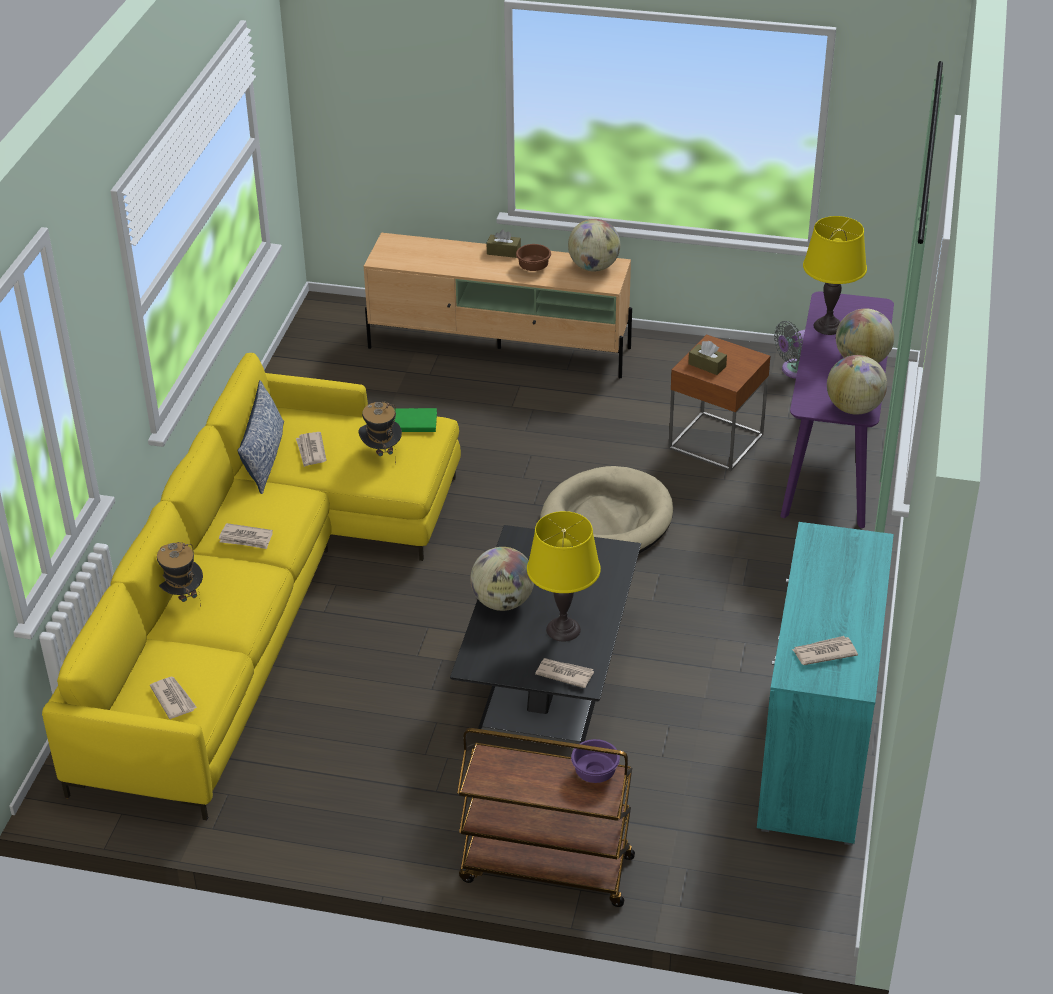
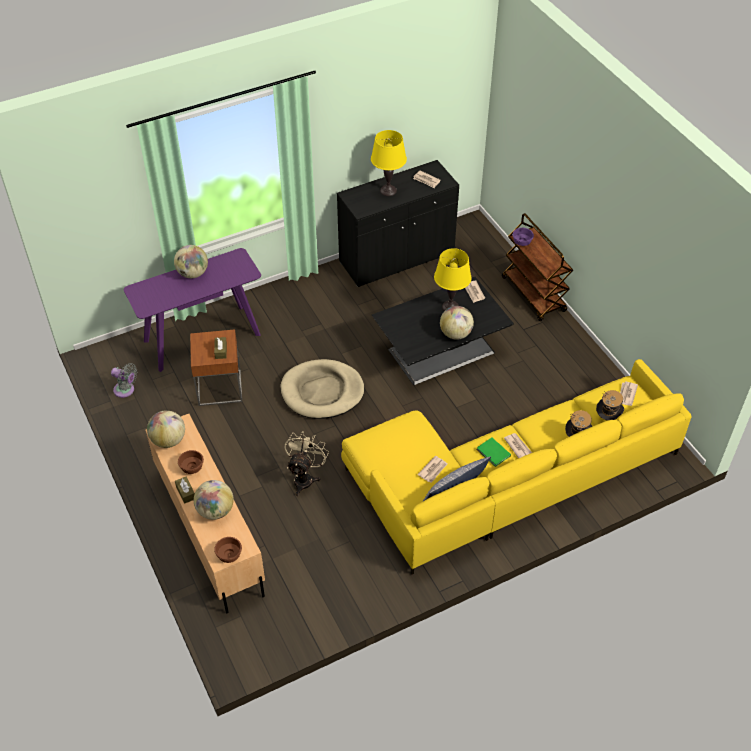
camera: 130 degrees left, 10 degrees up
(381, 453) = (404, 443): hat -> hat (607, 418)
(387, 248) = (230, 555): none -> brown bowl
(413, 421) = (367, 447): green book -> green book (493, 453)
(483, 442) = (305, 478): none -> beige fan
(816, 750) = (397, 258): turquoise cabinet -> black cabinet
(828, 326) = (171, 298): yellow table lamp -> yellow table lamp (388, 190)
(854, 408) = (237, 259): globe -> globe (215, 510)

